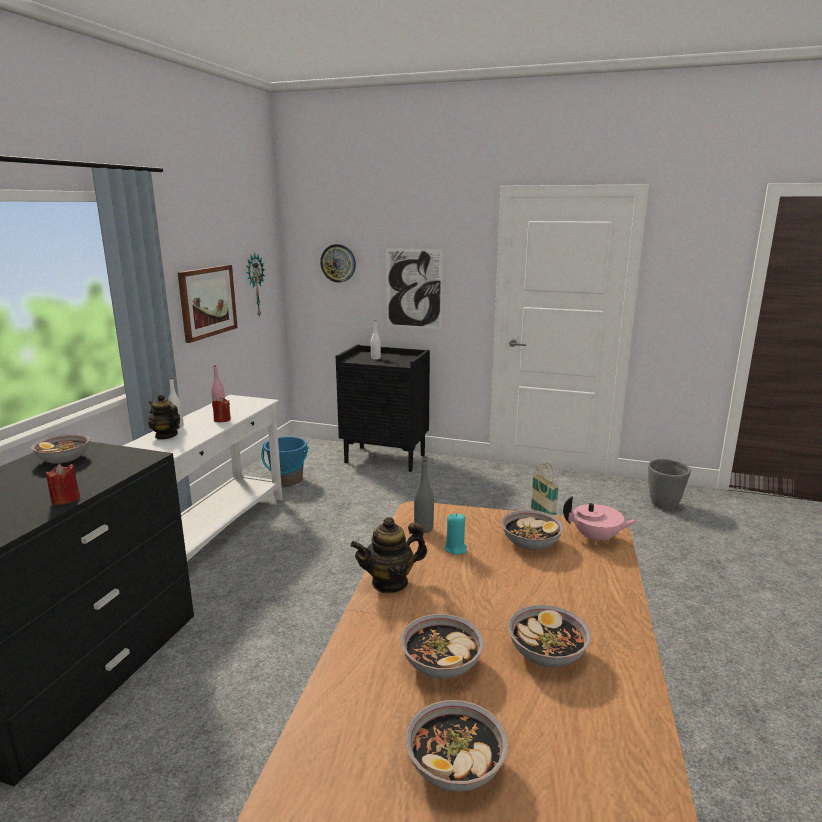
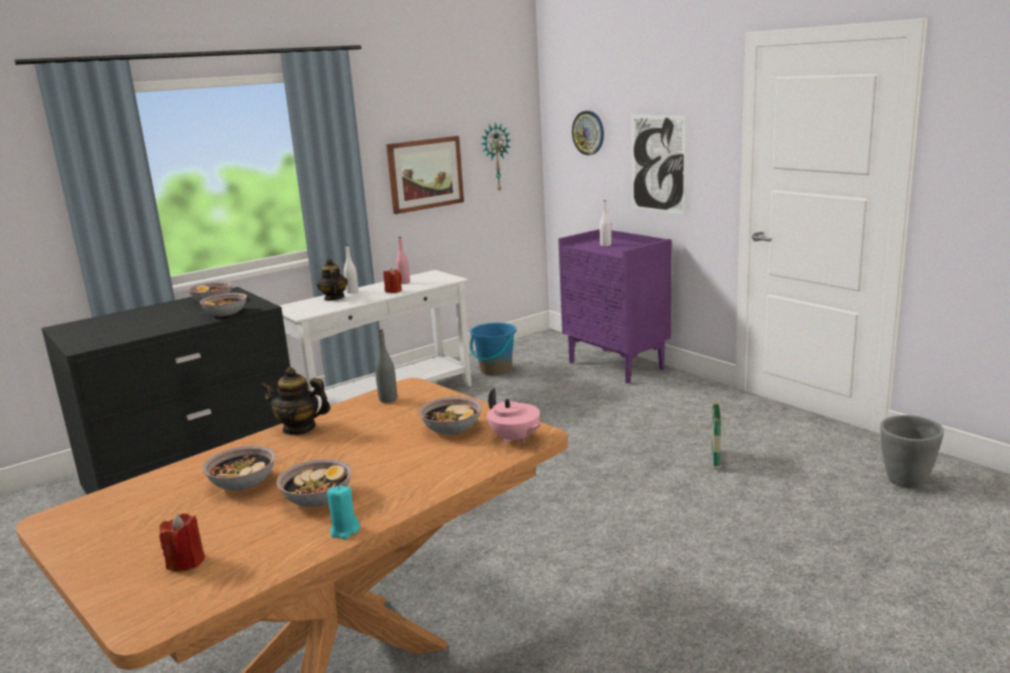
camera: 35 degrees right, 0 degrees up
(65, 499) = (172, 327): red candle -> red candle (186, 561)
(385, 459) = (616, 366): black cabinet -> purple cabinet
(455, 549) = (385, 418): turquoise candle -> turquoise candle (344, 531)
(455, 765) = (156, 532): bowl -> bowl (226, 313)

